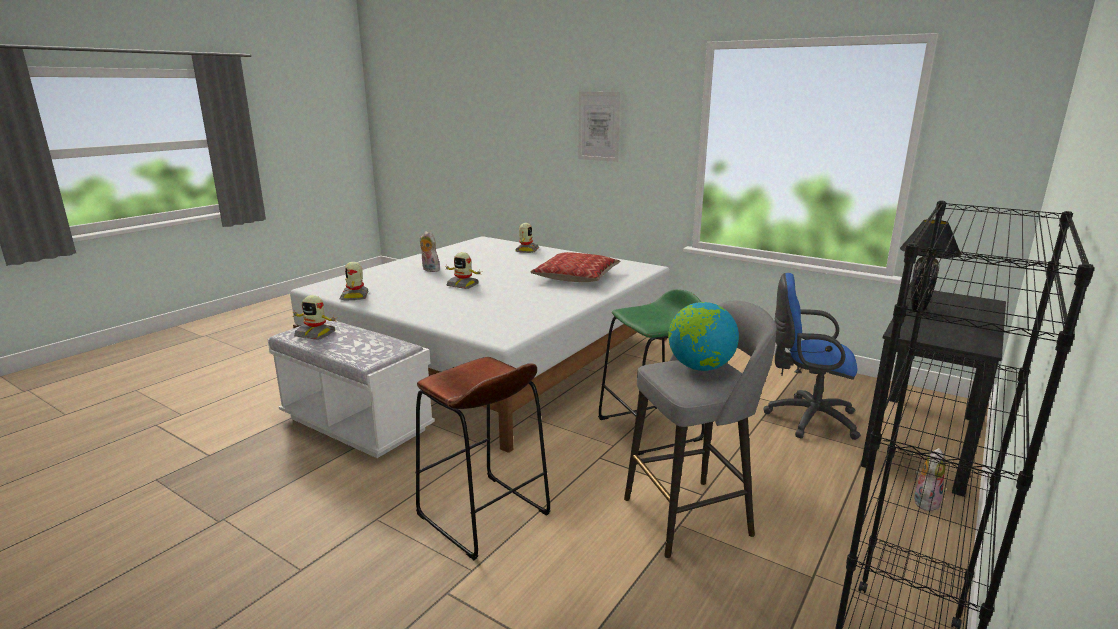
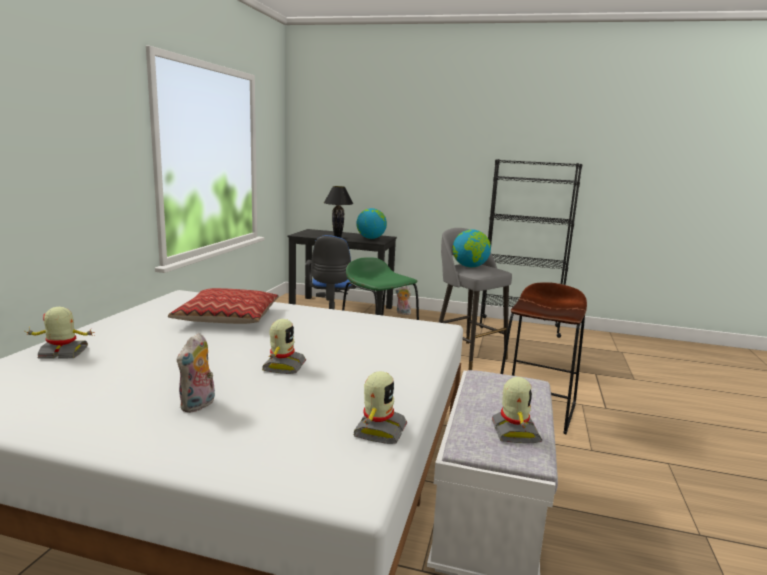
camera: 110 degrees left, 5 degrees down
(355, 296) = (378, 430): toy robot -> toy robot turned 45 degrees counterclockwise
(599, 126) = (45, 137): picture -> none
(942, 332) = (371, 238): none -> globe

